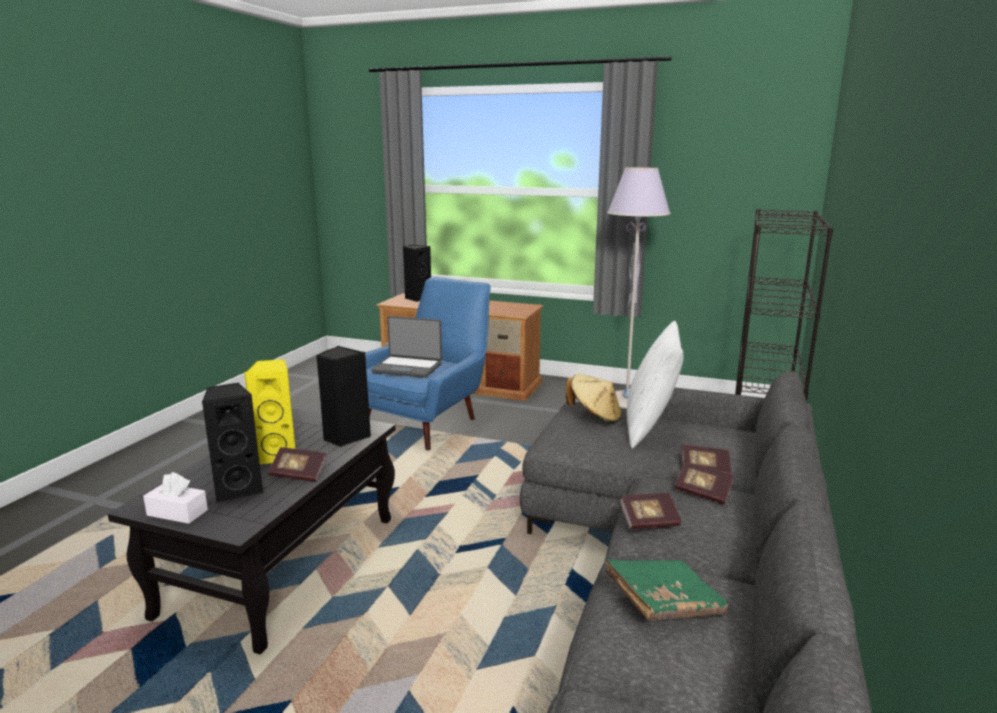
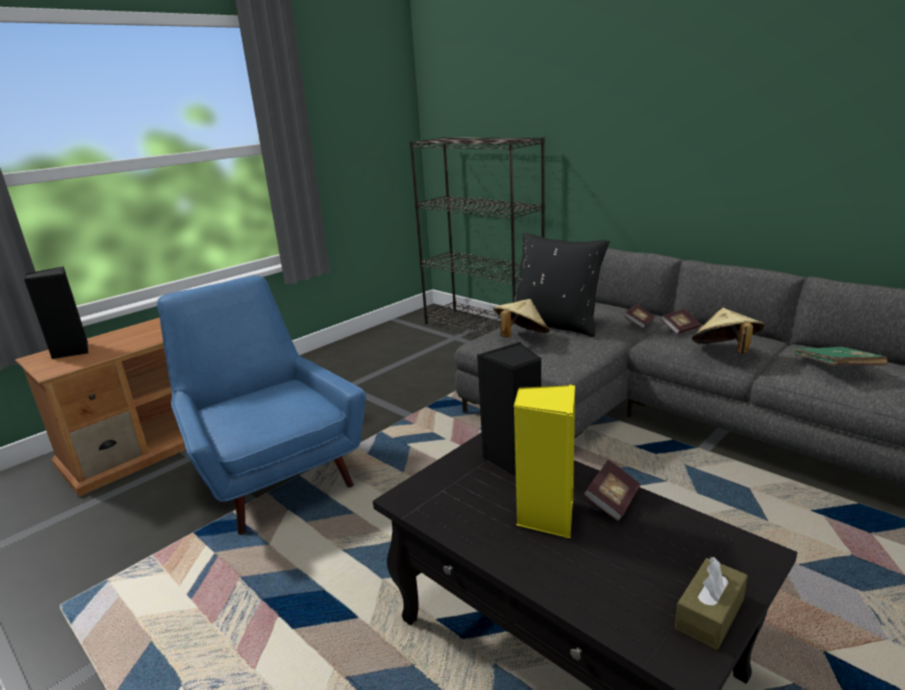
camera: 65 degrees left, 5 degrees up
(177, 513) = (709, 614): white tissue box -> brown tissue box
(238, 489) = (644, 553): black speaker -> none
(408, 368) = (267, 411): laptop -> none
(626, 401) = (356, 355): grey floor lamp -> none
(649, 522) = (725, 352): book -> beige hat
(650, 428) = (556, 324): white pillow -> black pillow

